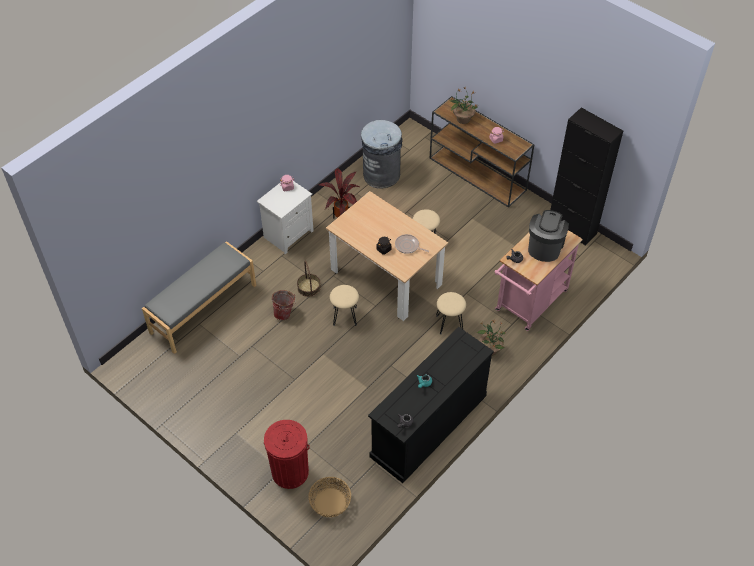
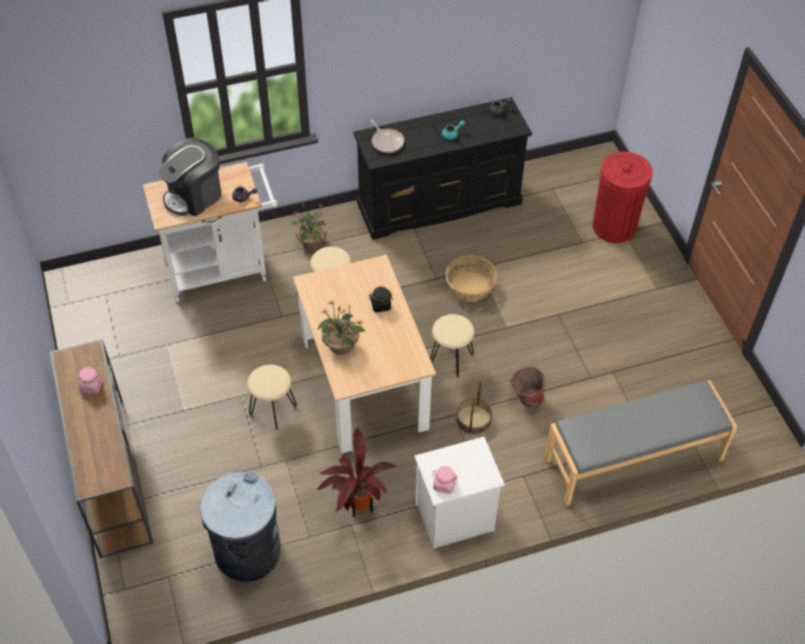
camera: 150 degrees left, 0 degrees up
(330, 502) = (587, 184): basket -> basket (470, 286)
(408, 246) = (347, 295): frying pan -> frying pan (387, 142)
(463, 119) = (102, 446): potted plant -> potted plant (341, 346)
(528, 304) = (222, 269): pink cart -> white cart
(572, 228) = (75, 331): black cabinet -> none

